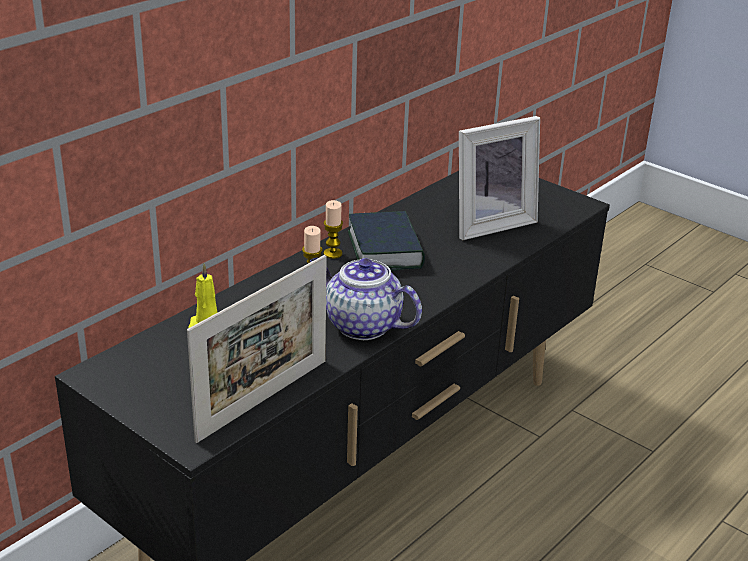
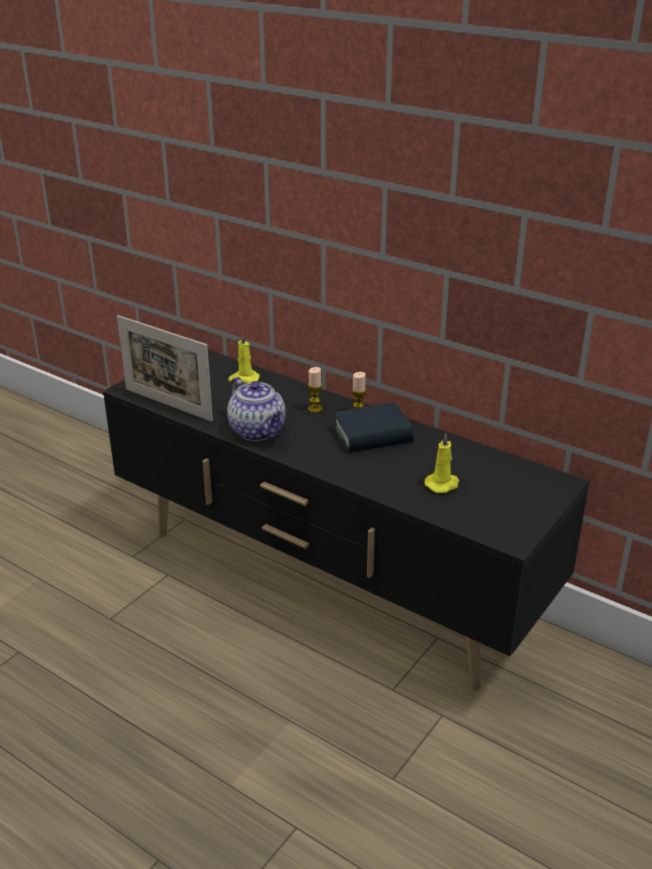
camera: 85 degrees right, 0 degrees up
(361, 325) = (258, 431): teapot -> teapot turned 120 degrees clockwise
(489, 223) = (443, 484): picture frame -> yellow candle

